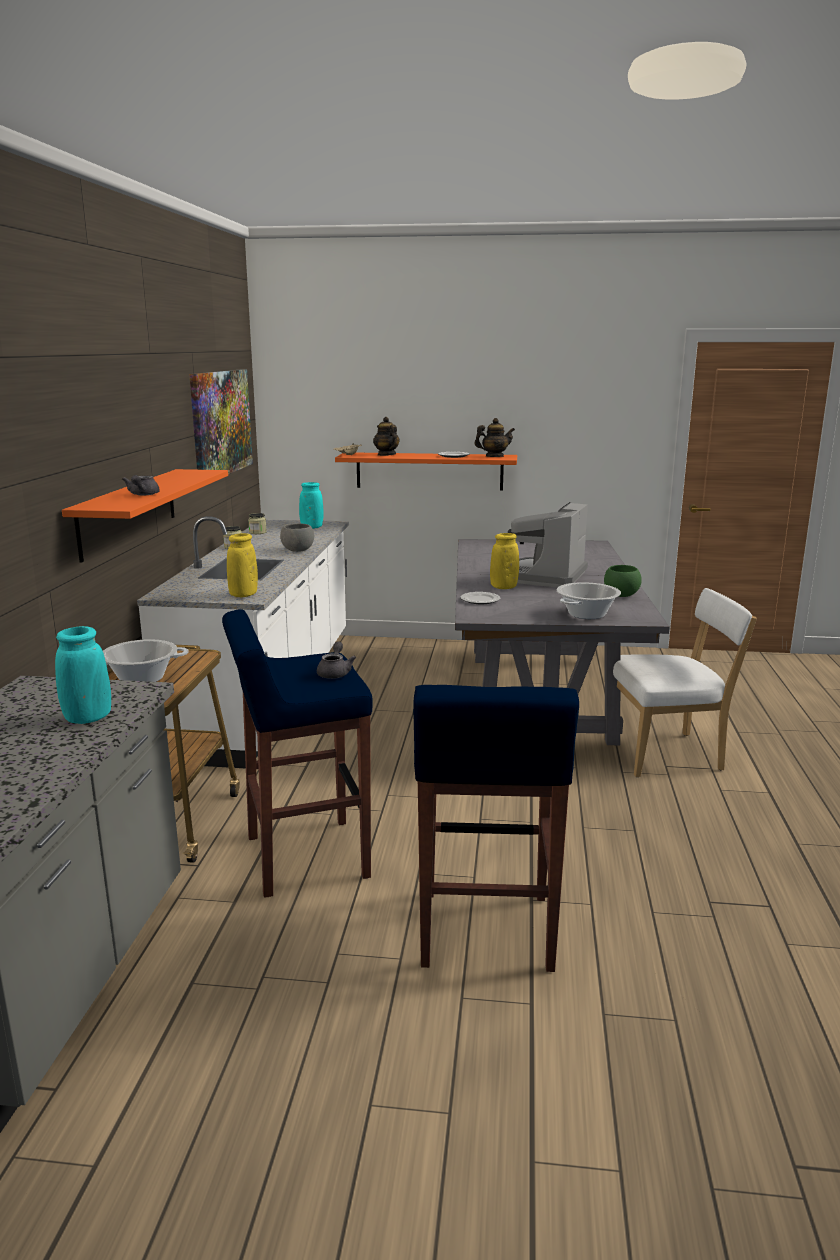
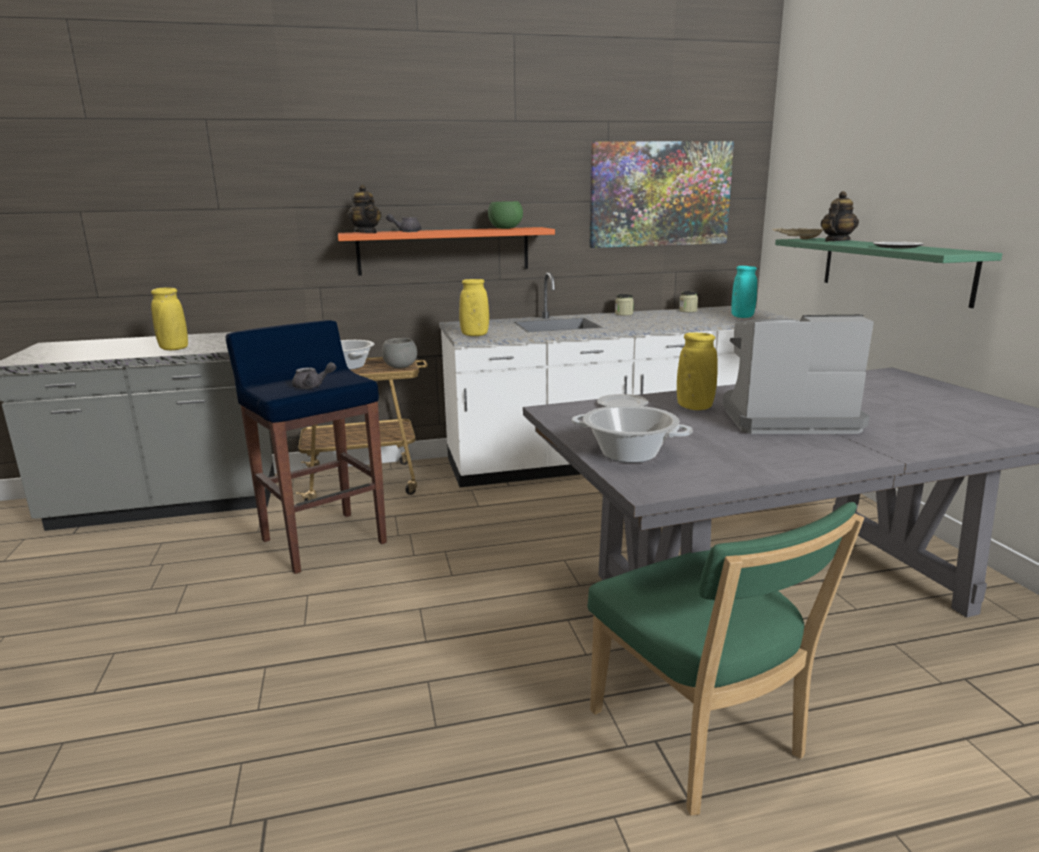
camera: 70 degrees right, 0 degrees up
(88, 718) = (174, 349): turquoise vase -> yellow vase
(298, 550) = (642, 325): grey bowl -> grey bowl (400, 367)
(429, 471) = (893, 269): orange shelf -> green shelf
(485, 932) = (208, 648): blue stool -> none
(494, 457) = (942, 251): teapot -> teapot (366, 233)
(621, 595) = (762, 464): green bowl -> green bowl (505, 228)
(668, 754) = (701, 740): white chair -> green chair

